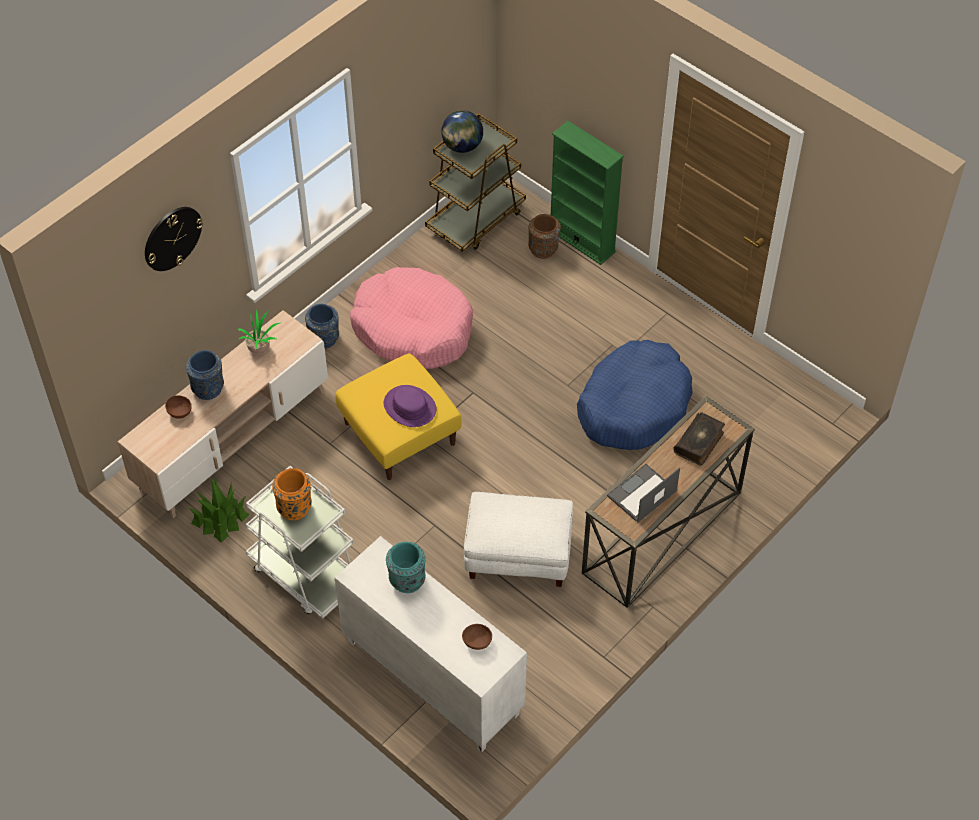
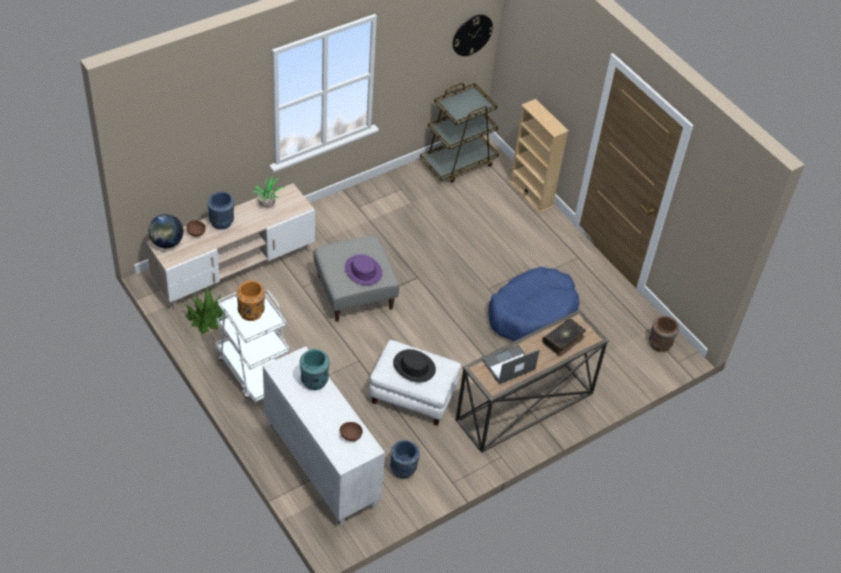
camera: 10 degrees right, 5 degrees down
(172, 238) = (216, 100): wall clock -> wall clock (472, 35)
(324, 339) = (322, 217): blue vase -> blue vase (403, 469)
(399, 433) = (354, 292): yellow ottoman -> grey ottoman
(413, 328) = (388, 224): pink dog bed -> none
(462, 146) = (456, 102): globe -> globe (167, 243)
(516, 521) = (414, 366): none -> black hat
(543, 249) = (501, 193): brown vase -> brown vase (660, 344)
(582, 241) = (530, 194): green bookcase -> beige bookcase

